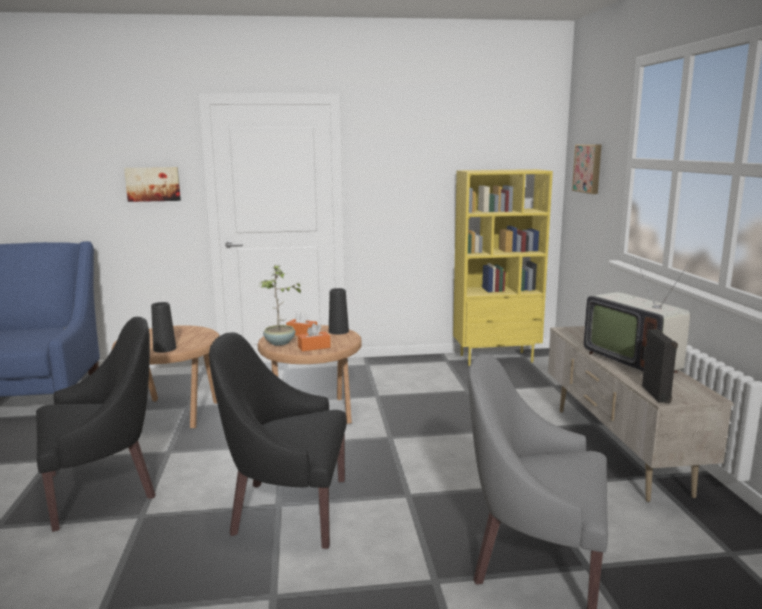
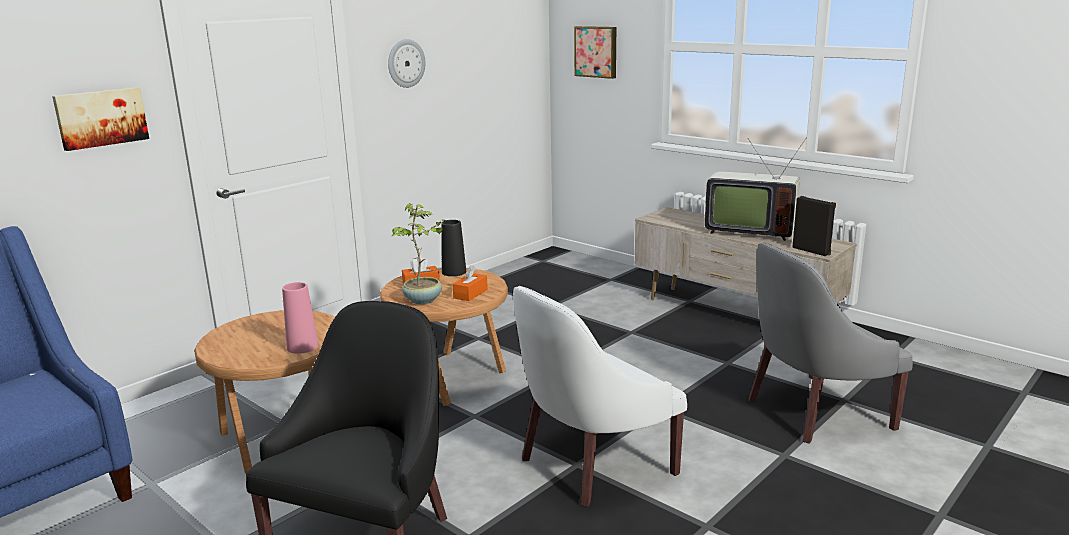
camera: 40 degrees left, 5 degrees up
(164, 349) = (302, 347): black vase -> pink vase
(287, 509) = (591, 463): black armchair -> white armchair
(397, 167) = (405, 63): none -> wall clock
(496, 358) = (522, 269): yellow bookcase -> none

